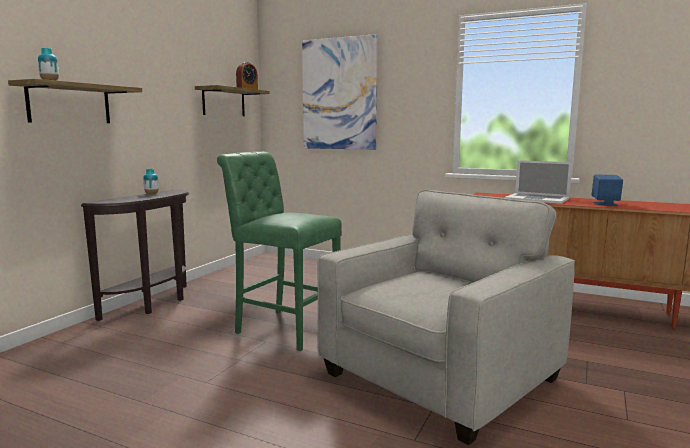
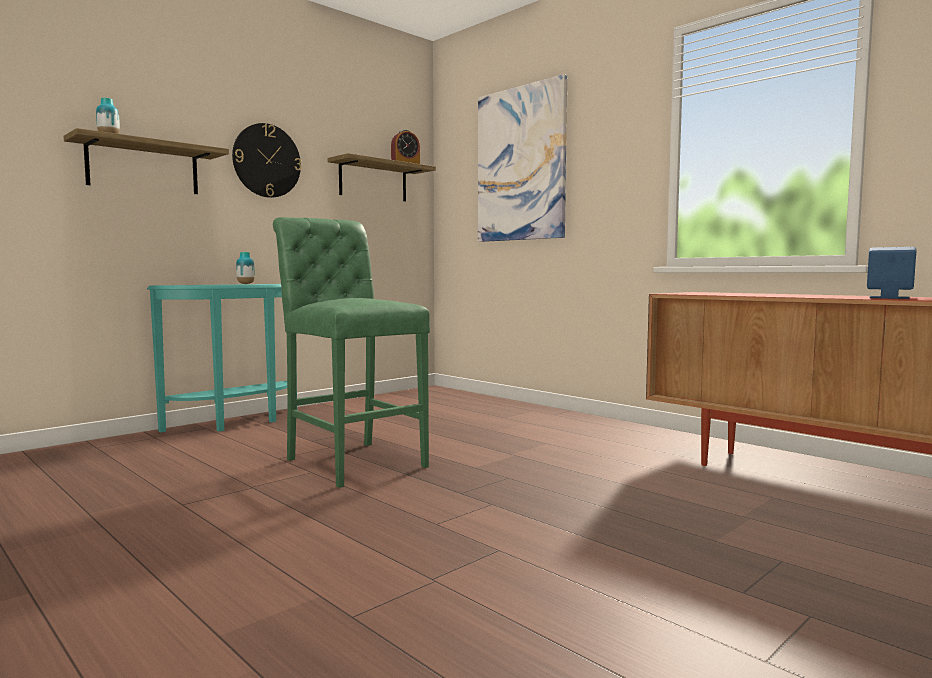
camera: 20 degrees right, 5 degrees down
(155, 91) = (267, 161): none -> wall clock
(155, 303) = (240, 422): brown console table -> turquoise console table
(439, 376) = (494, 544): grey armchair -> none
(537, 199) = (773, 294): laptop -> none

